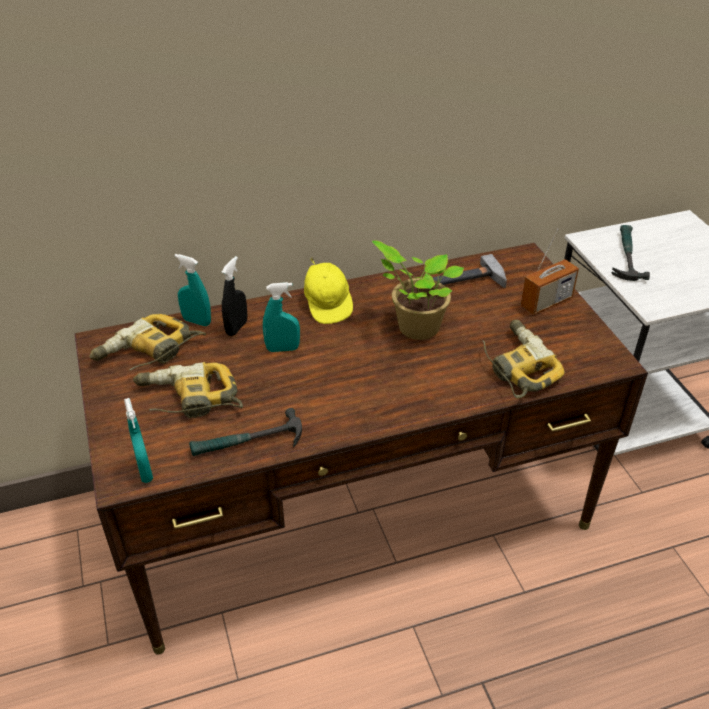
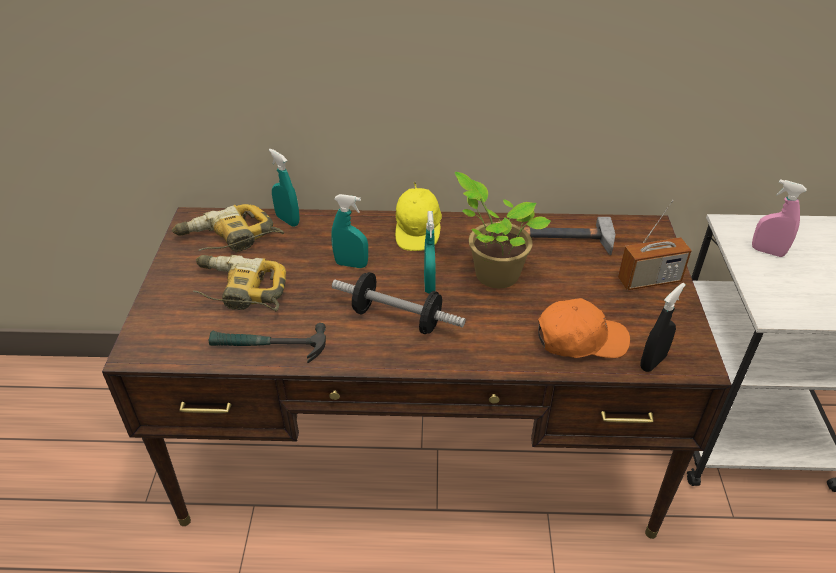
camera: 20 degrees right, 0 degrees up
(145, 471) = (162, 348): turquoise spray bottle -> turquoise spray bottle (429, 284)
(236, 328) = (320, 234): black spray bottle -> black spray bottle (653, 362)
(352, 387) = (397, 318): none -> dumbbell
(516, 366) = (580, 339): power drill -> orange cap
(626, 256) = (767, 251): hammer -> pink spray bottle

